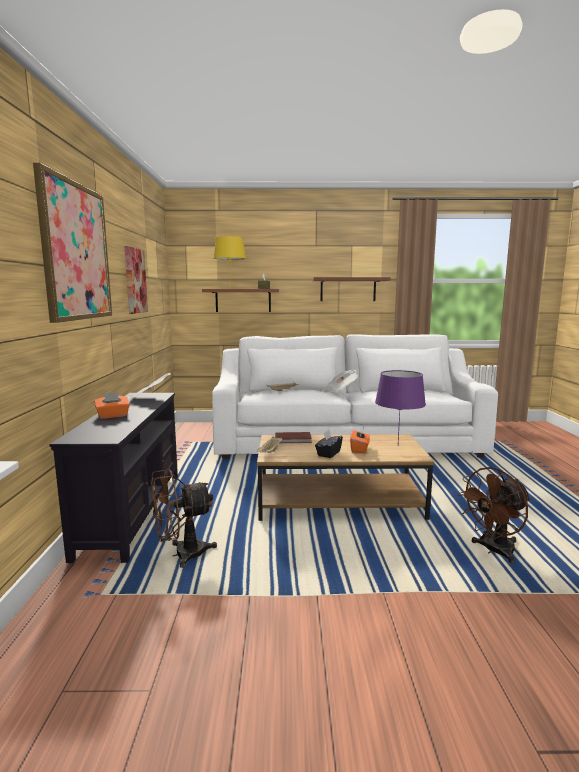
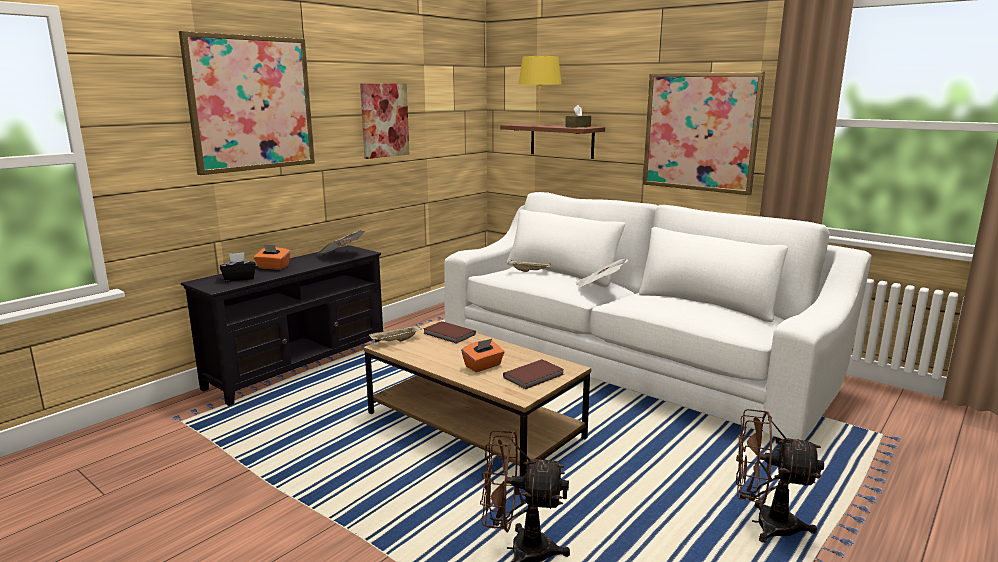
camera: 40 degrees right, 5 degrees up
(182, 554) = (268, 416): brown fan -> brown fan (764, 524)
(328, 453) = (441, 360): black tissue box -> black tissue box (239, 278)
(348, 289) = (700, 132): brown shelf -> picture
(398, 445) = (535, 376): purple table lamp -> brown book

